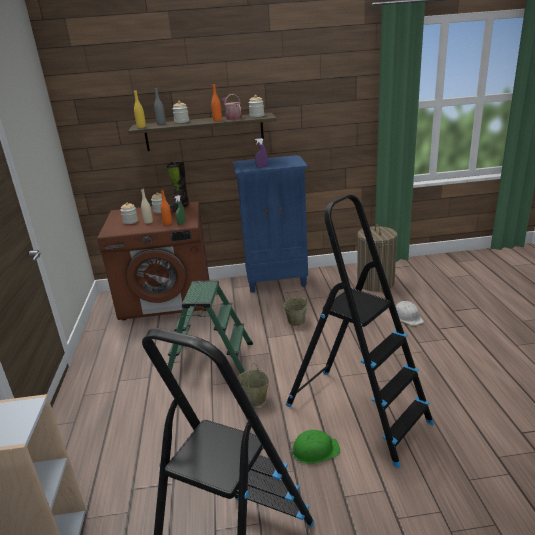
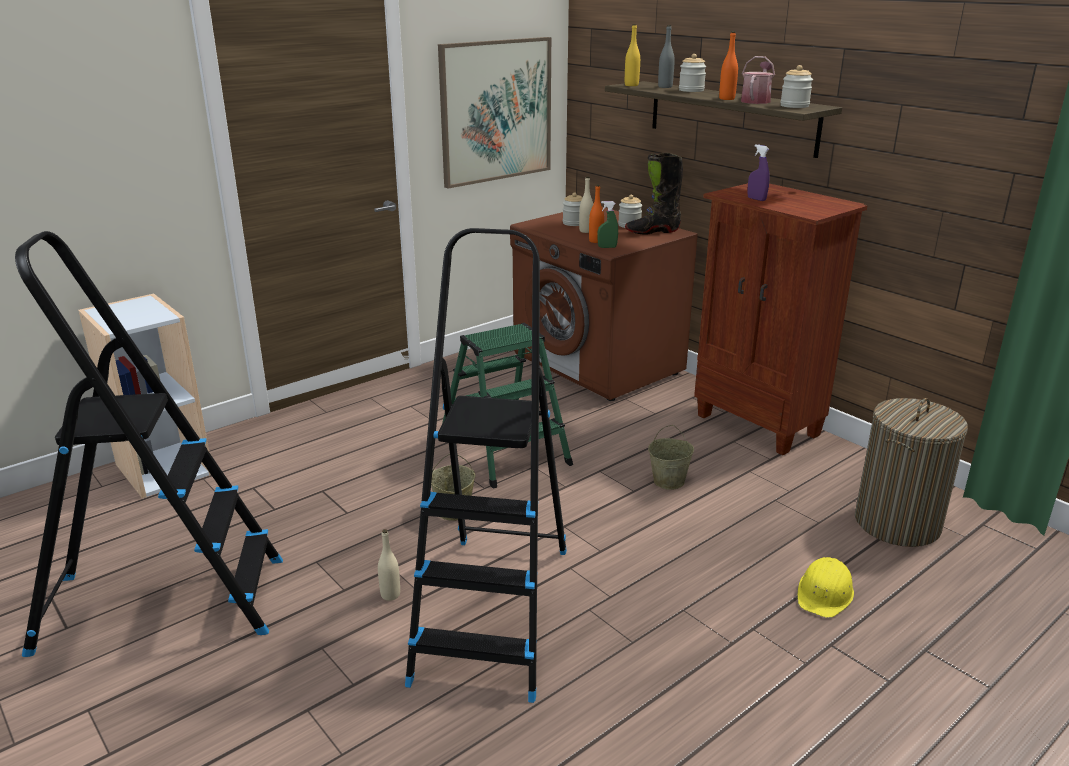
camera: 55 degrees right, 0 degrees up
(46, 167) = (496, 111): none -> picture
(276, 282) = (756, 426): blue cabinet -> brown cabinet
(314, 450) = (390, 595): green hard hat -> beige bottle
(407, 317) = (825, 593): white hard hat -> yellow hard hat

